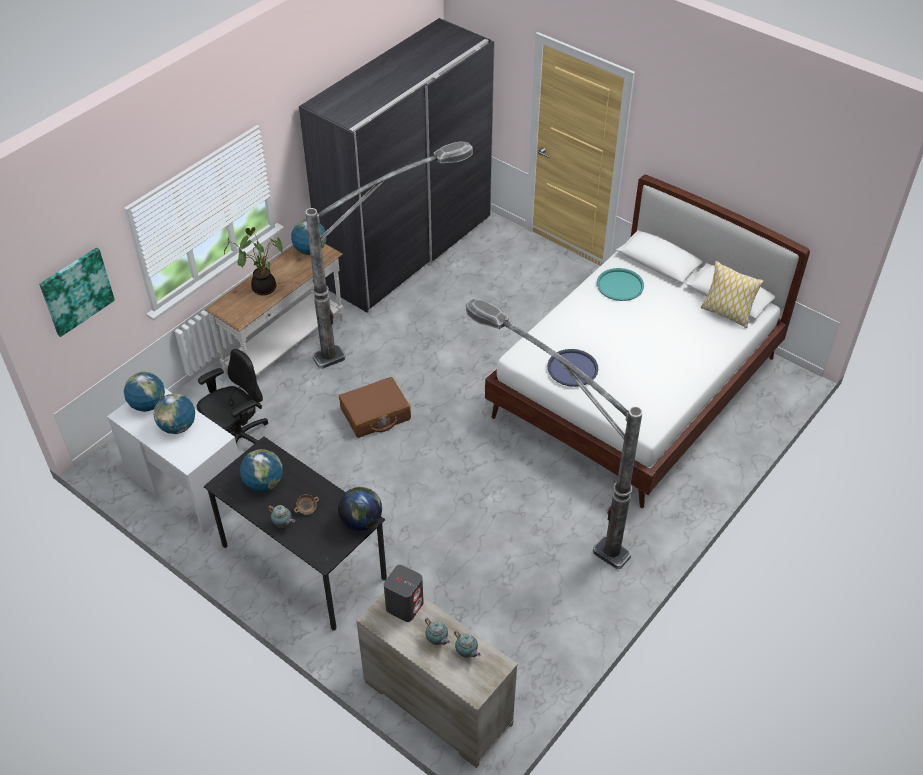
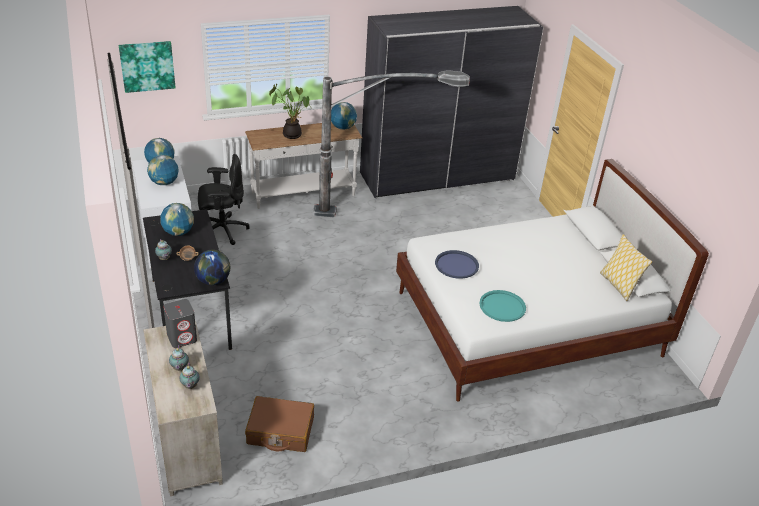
camera: 30 degrees right, 10 degrees down
(375, 414) = (322, 255): brown suitcase -> brown suitcase (280, 431)
(543, 510) = (380, 365): floor lamp -> none
(620, 285) = (547, 233): turquoise tray -> turquoise tray (502, 306)

